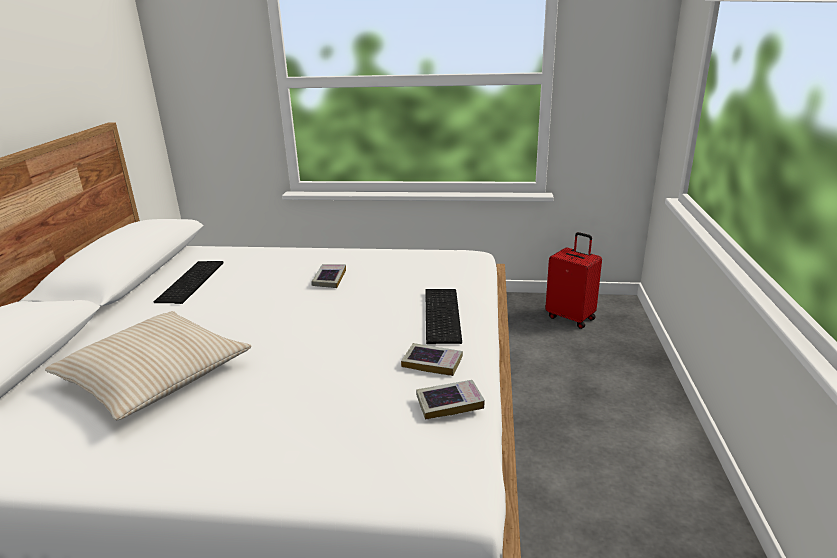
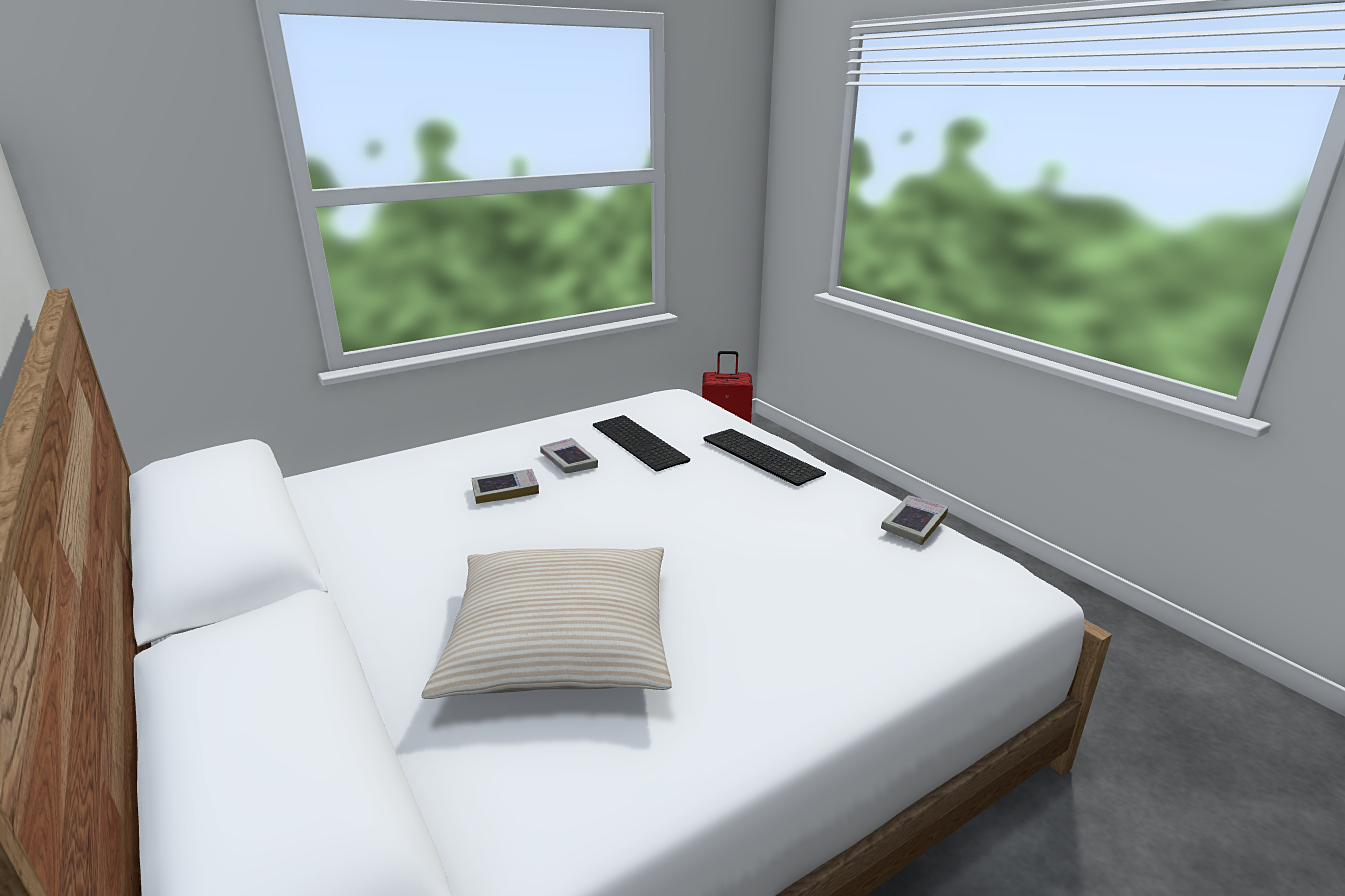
camera: 40 degrees left, 0 degrees up
(192, 282) = (373, 524): keyboard -> keyboard (641, 442)
(432, 363) = (834, 499): book -> book (505, 490)

